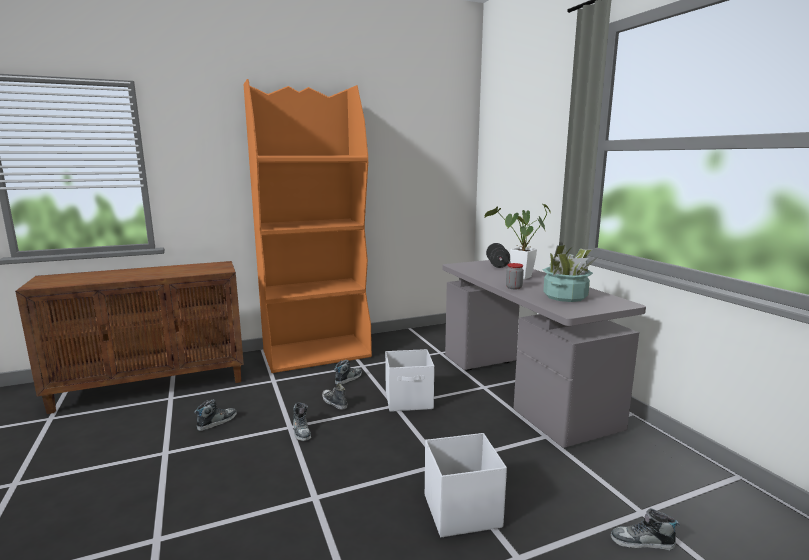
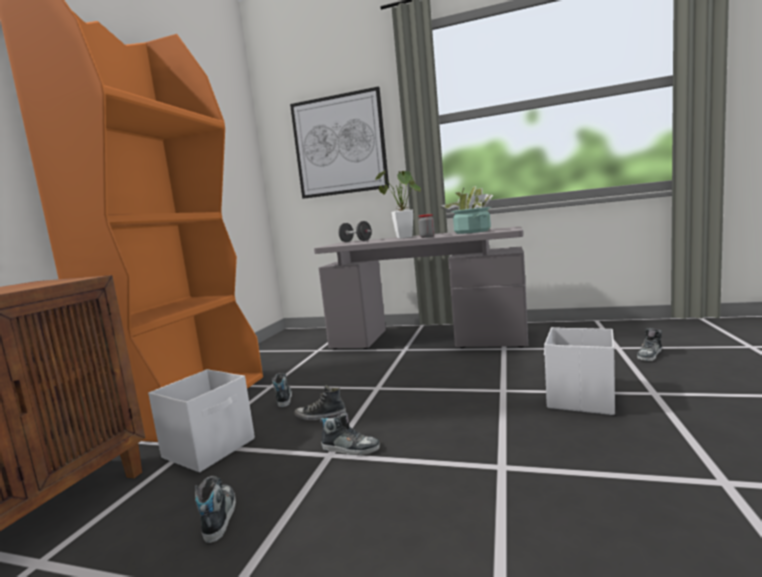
camera: 50 degrees left, 5 degrees down
(409, 400) = (379, 380): white storage box -> white storage box (210, 448)
(527, 157) = (339, 145): none -> picture

